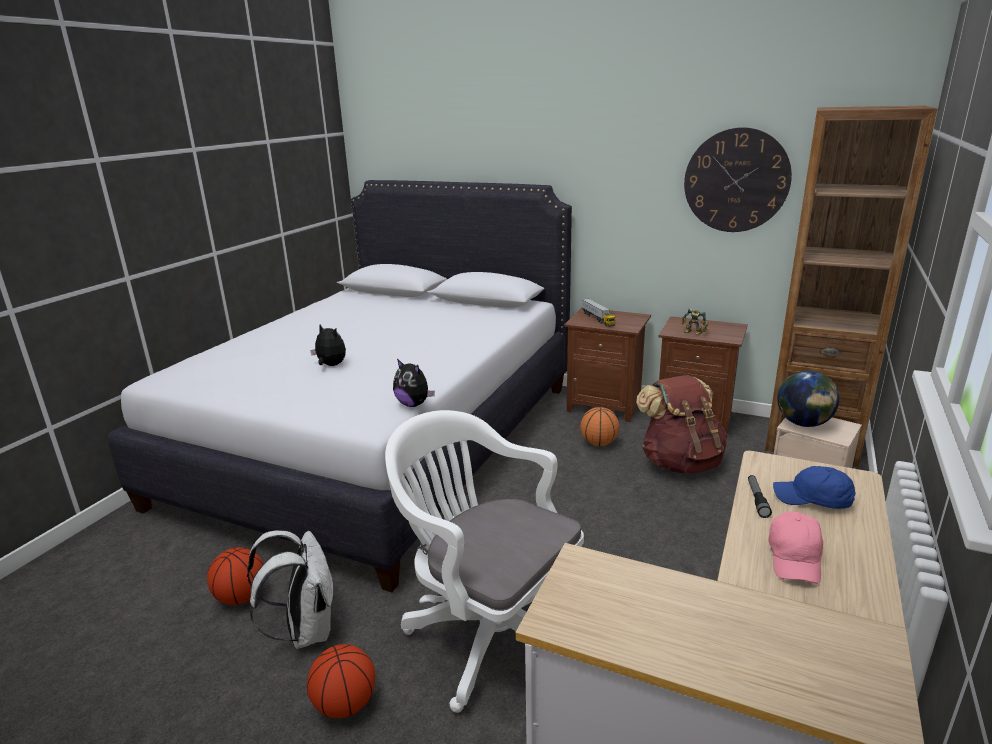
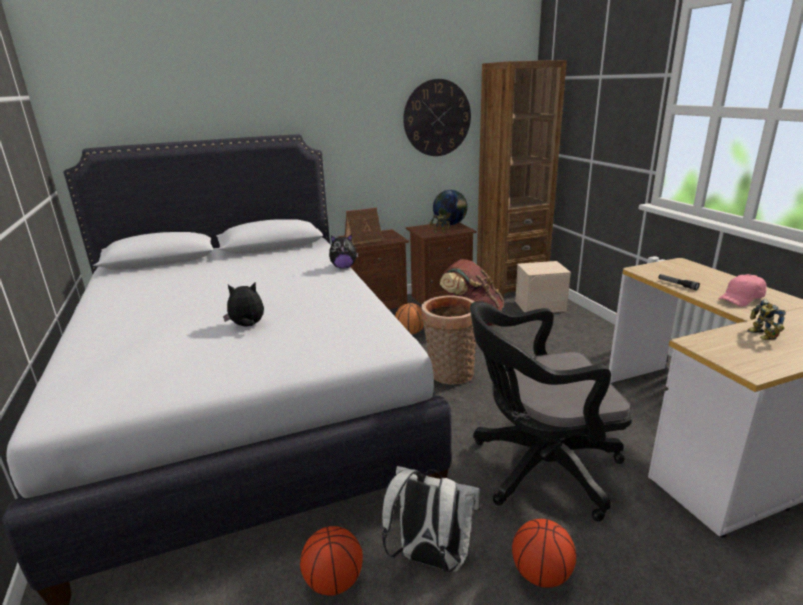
camera: 45 degrees left, 0 degrees up
(414, 404) = (392, 321): plush toy -> plush toy (344, 267)
(489, 632) = (538, 468): white office chair -> black office chair
(563, 503) = (449, 375): none -> basket
(597, 319) = (365, 240): toy truck -> toy house
(678, 602) = (760, 335): none -> toy robot
(795, 558) = (741, 299): pink cap -> pink cap turned 90 degrees clockwise
(803, 424) = (536, 269): globe -> globe (450, 224)
(813, 499) = (690, 276): blue cap -> none

